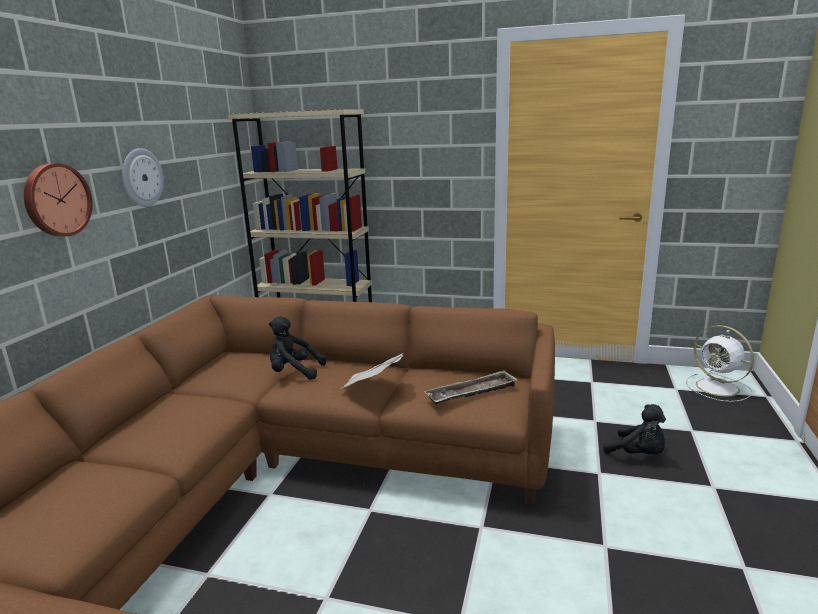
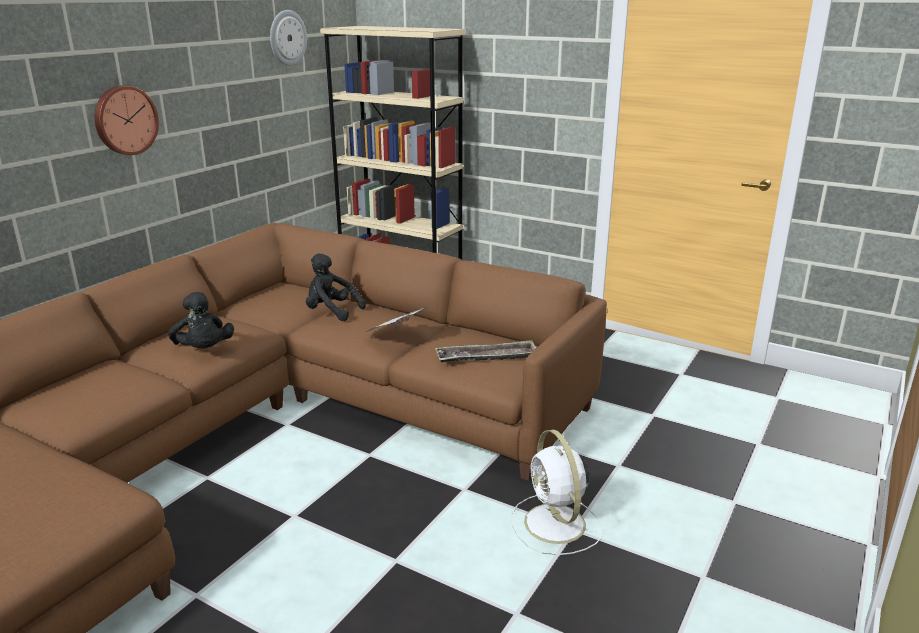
camera: 15 degrees right, 5 degrees up
(141, 177) = (214, 98): wall clock -> wall clock (287, 38)
(638, 454) = (675, 456): black plush toy -> black plush toy (204, 350)
(719, 388) = (832, 405): white fan -> white fan (556, 525)

